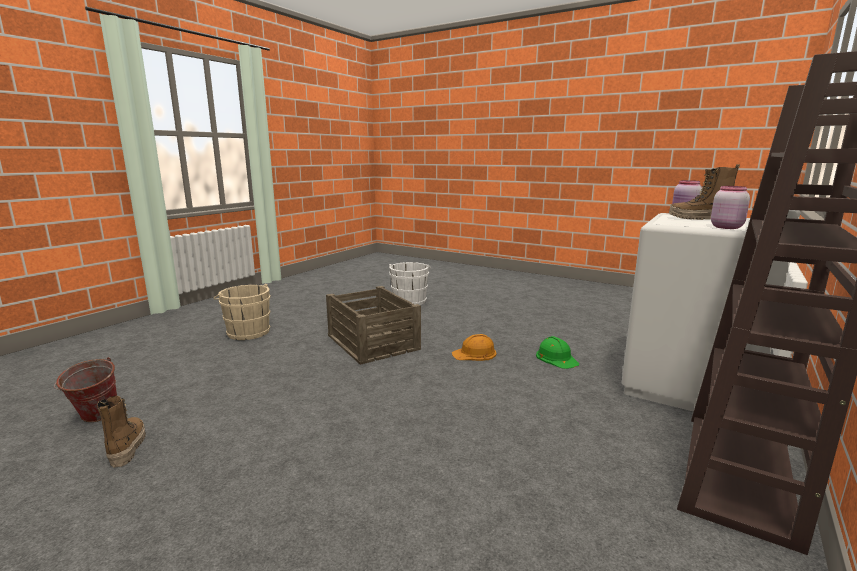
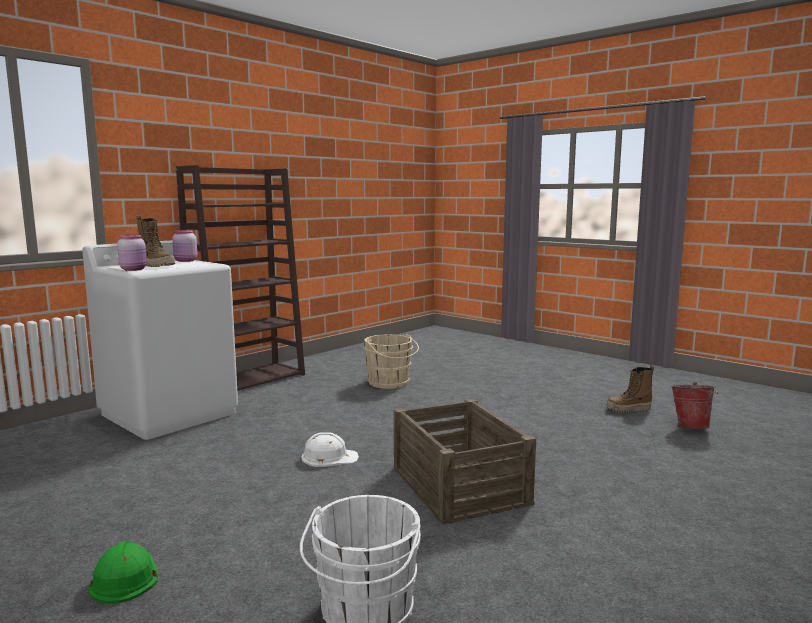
camera: 170 degrees left, 5 degrees down
(127, 447) = (628, 409): boot -> boot turned 90 degrees clockwise
(247, 332) = (685, 525): beige bucket -> beige bucket (390, 383)
(475, 354) = (329, 457): orange hard hat -> white hard hat
(556, 358) = (240, 445): green hard hat -> green hard hat (125, 578)

